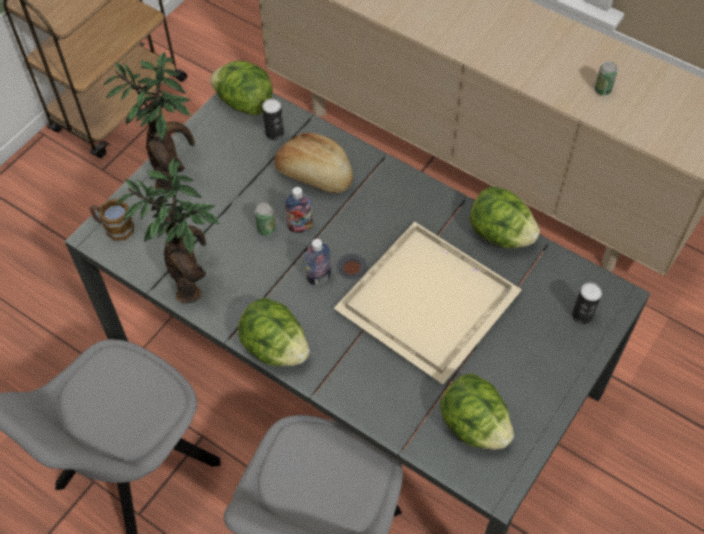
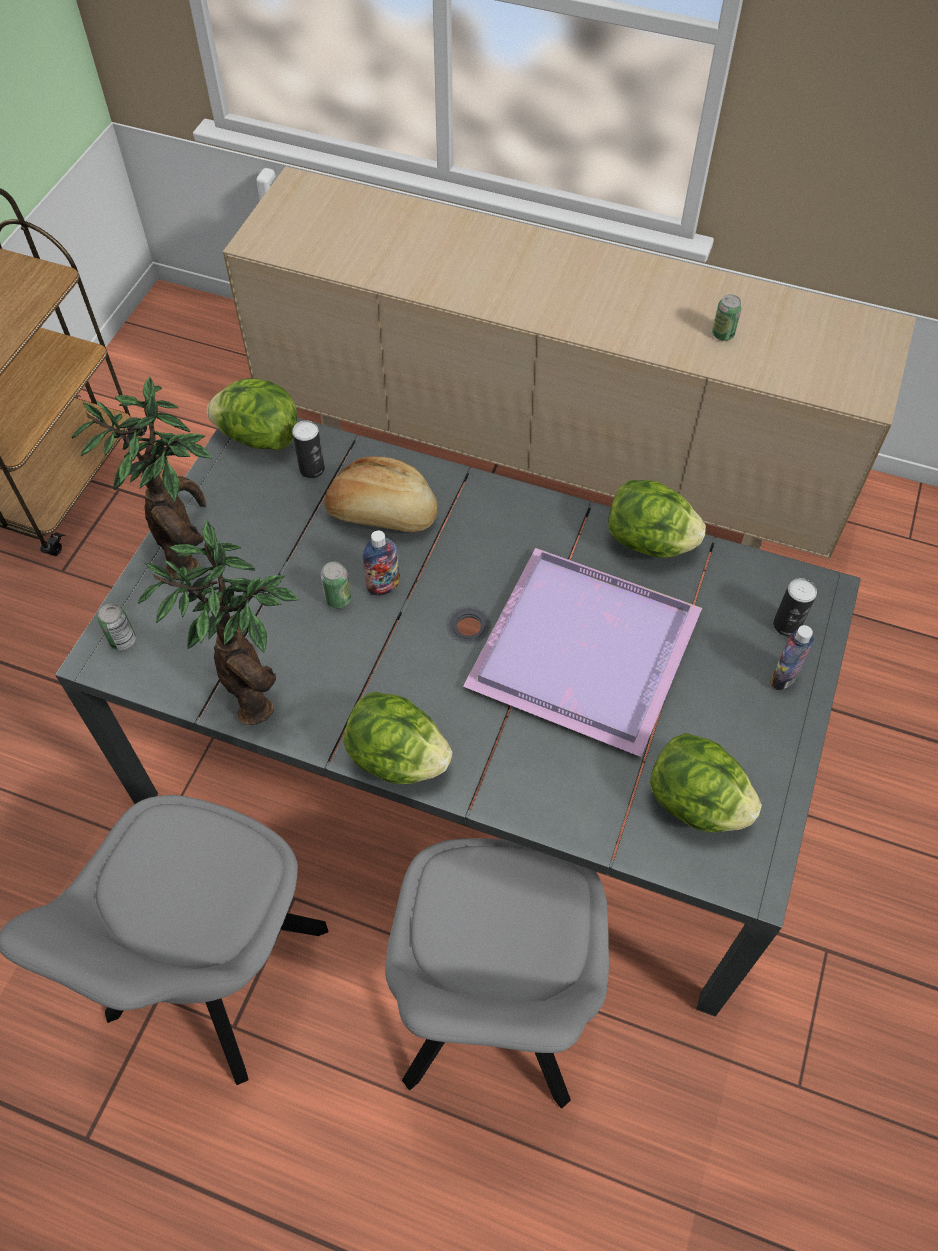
camera: 15 degrees left, 0 degrees up
(114, 227) = (123, 640): mug -> can
(319, 277) = (429, 649): bottle -> bottle (783, 678)
(431, 302) = (589, 649): beige tray -> purple tray

